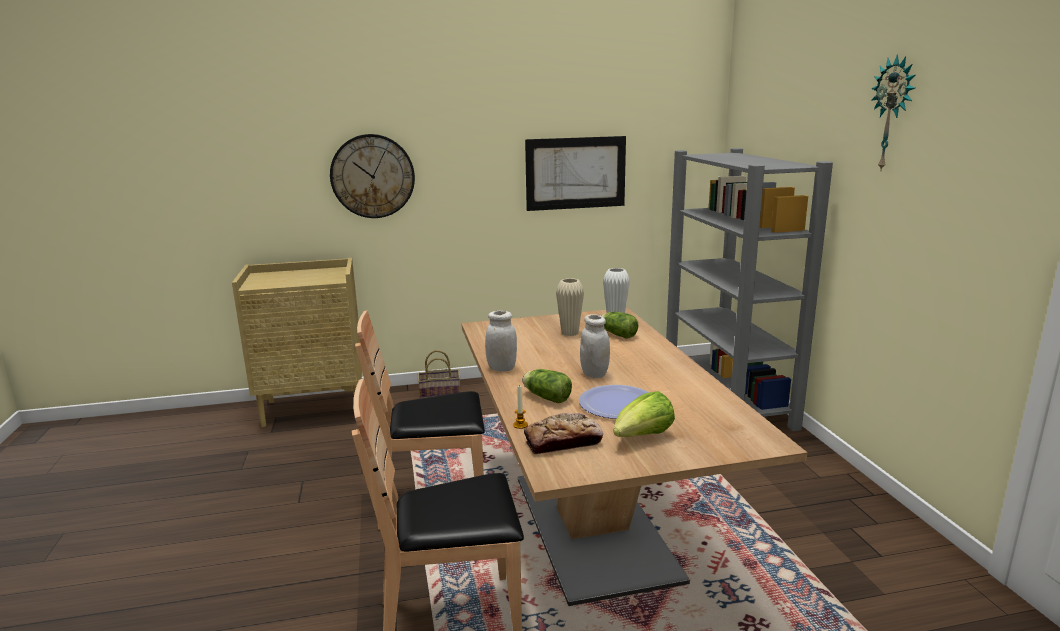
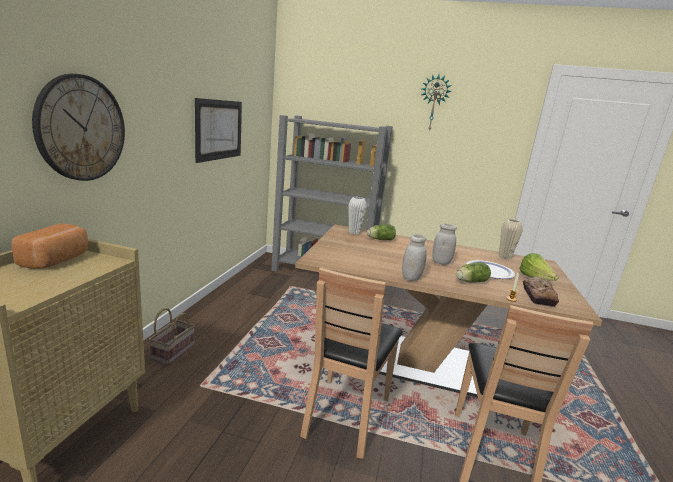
camera: 65 degrees left, 0 degrees up
(321, 273) = (57, 260): none -> bread
(570, 333) = (364, 246): beige vase -> beige vase (505, 257)

